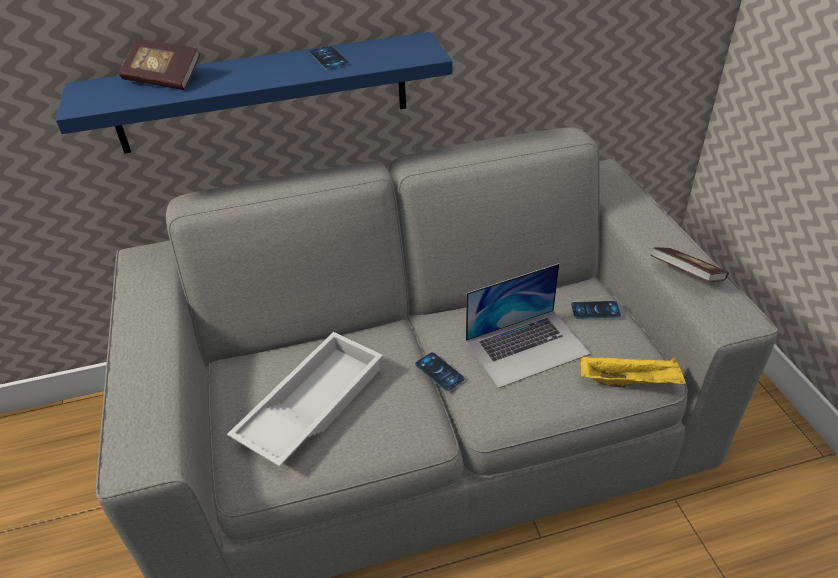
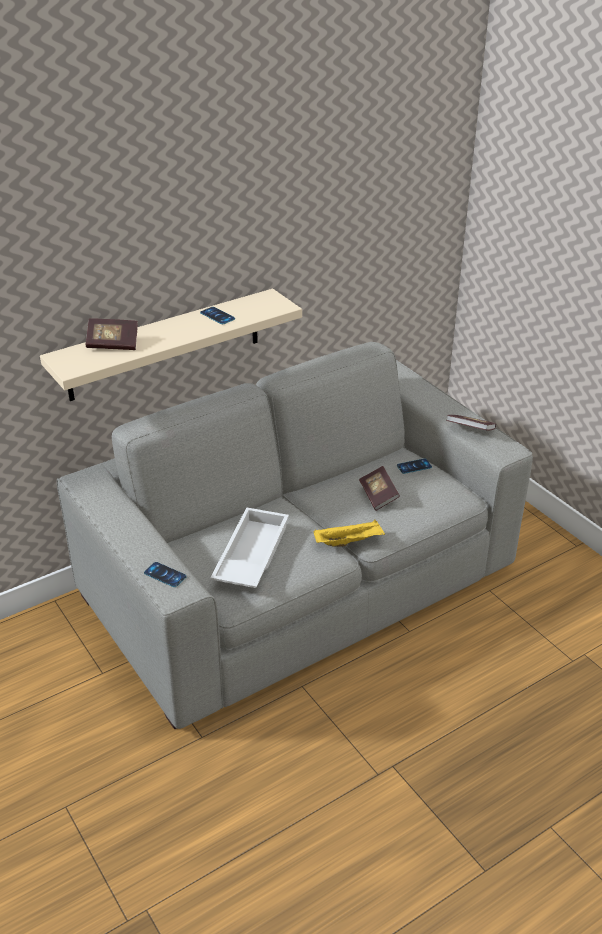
camera: 20 degrees left, 5 degrees down
(263, 93) = (165, 345): blue shelf -> beige shelf
(439, 372) = (326, 521): phone -> phone (165, 575)
(527, 347) = (378, 496): laptop -> book
(629, 382) = (451, 504): yellow tray -> yellow tray (349, 541)

